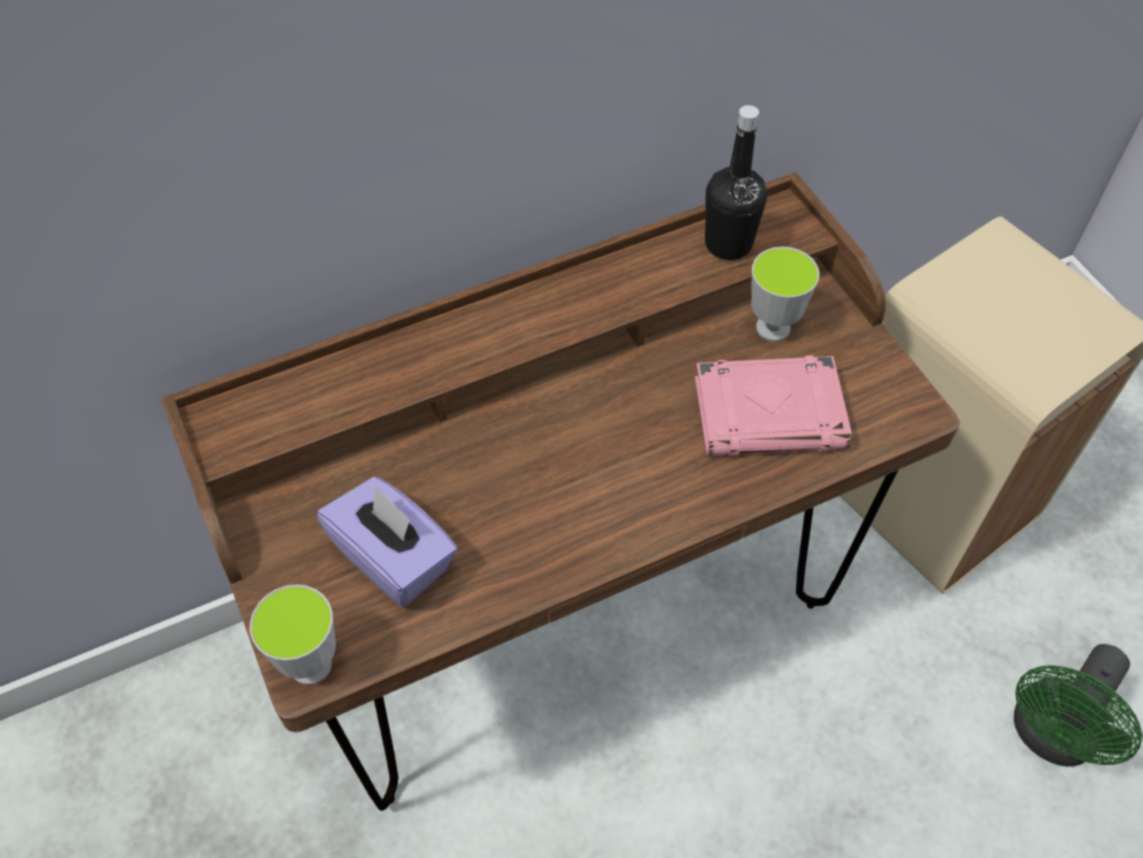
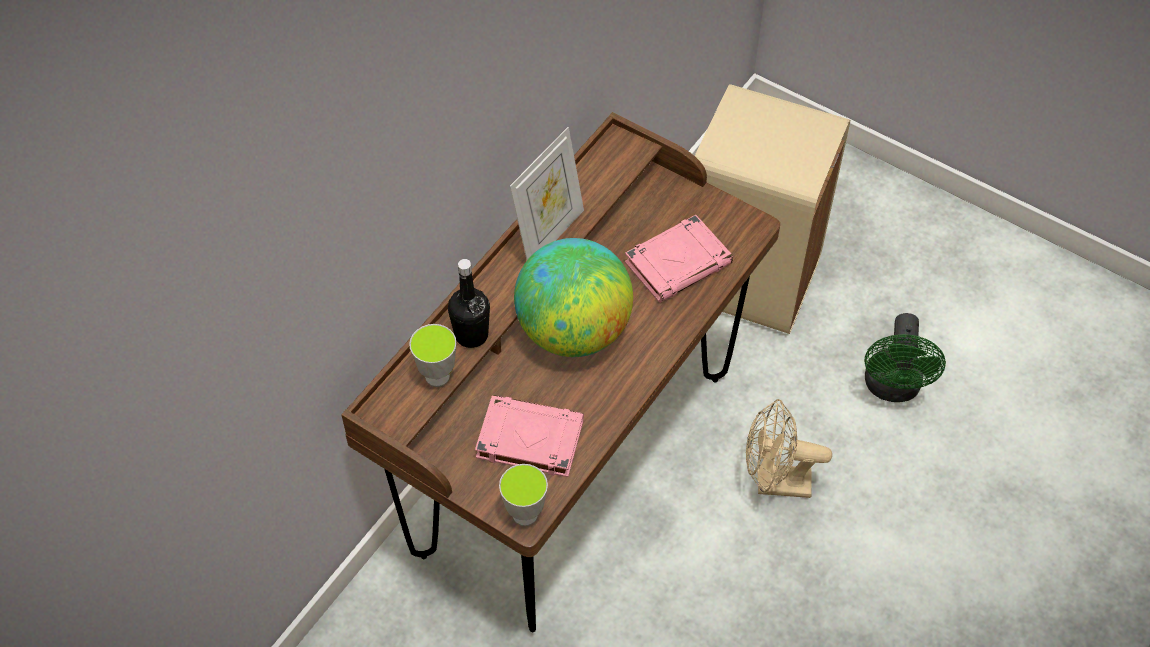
camera: 30 degrees left, 0 degrees up
(394, 558) = (528, 439): purple tissue box -> pink book
(562, 438) = (573, 330): none -> globe
(602, 291) = (549, 234): none -> picture frame
(728, 244) = (601, 174): black bottle -> black bottle (471, 335)
(773, 328) = (649, 213): cup -> cup (437, 376)
(810, 782) = (774, 483): none -> beige fan

